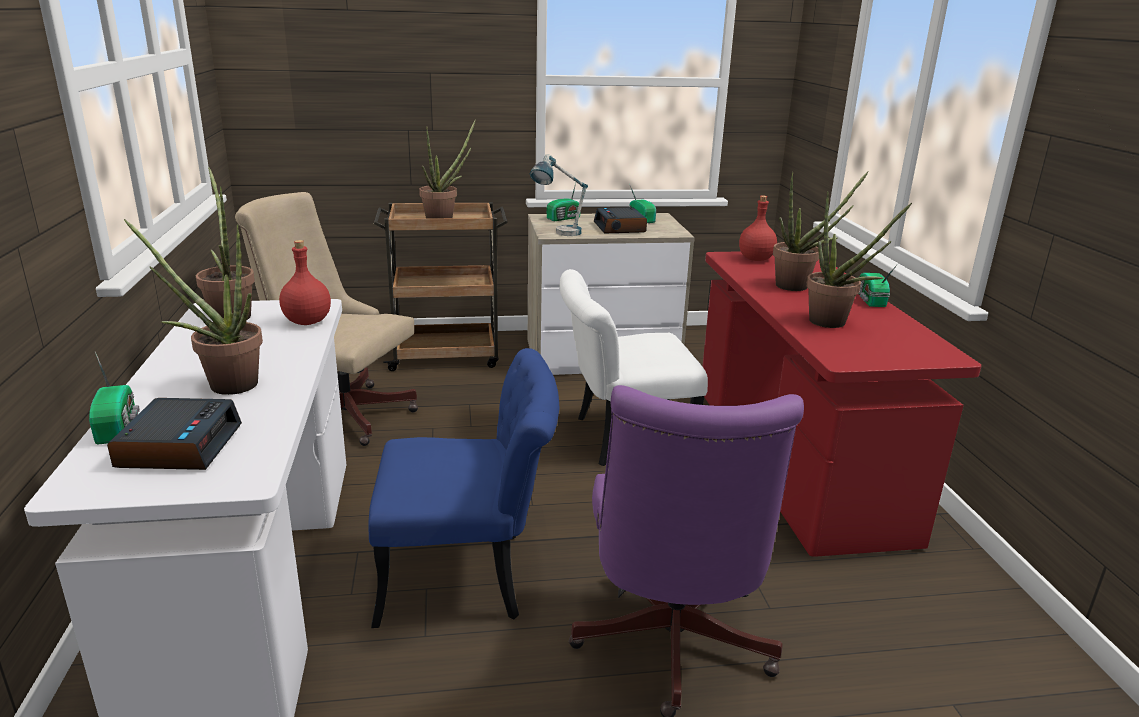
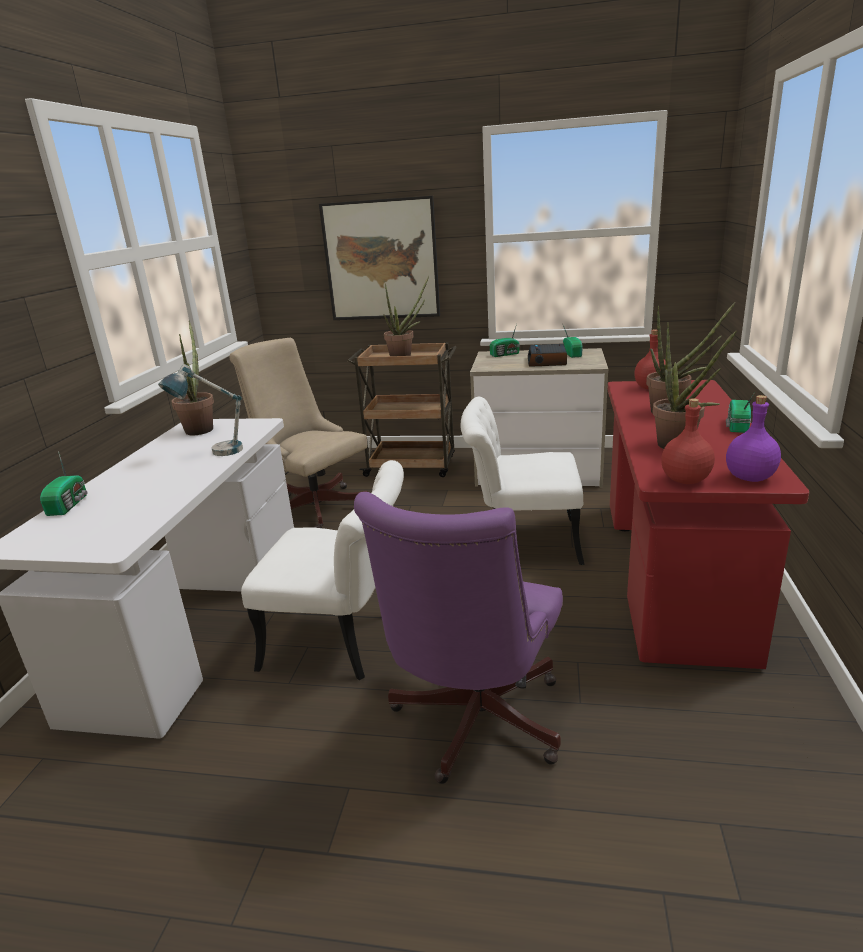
camera: 20 degrees right, 0 degrees up
(179, 445) = (93, 520): alarm clock -> none
(223, 384) = (155, 478): potted plant -> none
(308, 321) = (246, 435): red bottle -> red bottle (686, 480)
(404, 96) = (381, 260): none -> picture
(469, 576) = (344, 641): blue chair -> white chair
(558, 234) = (490, 367): table lamp -> table lamp (214, 452)
(920, 353) = (749, 477): none -> purple bottle

